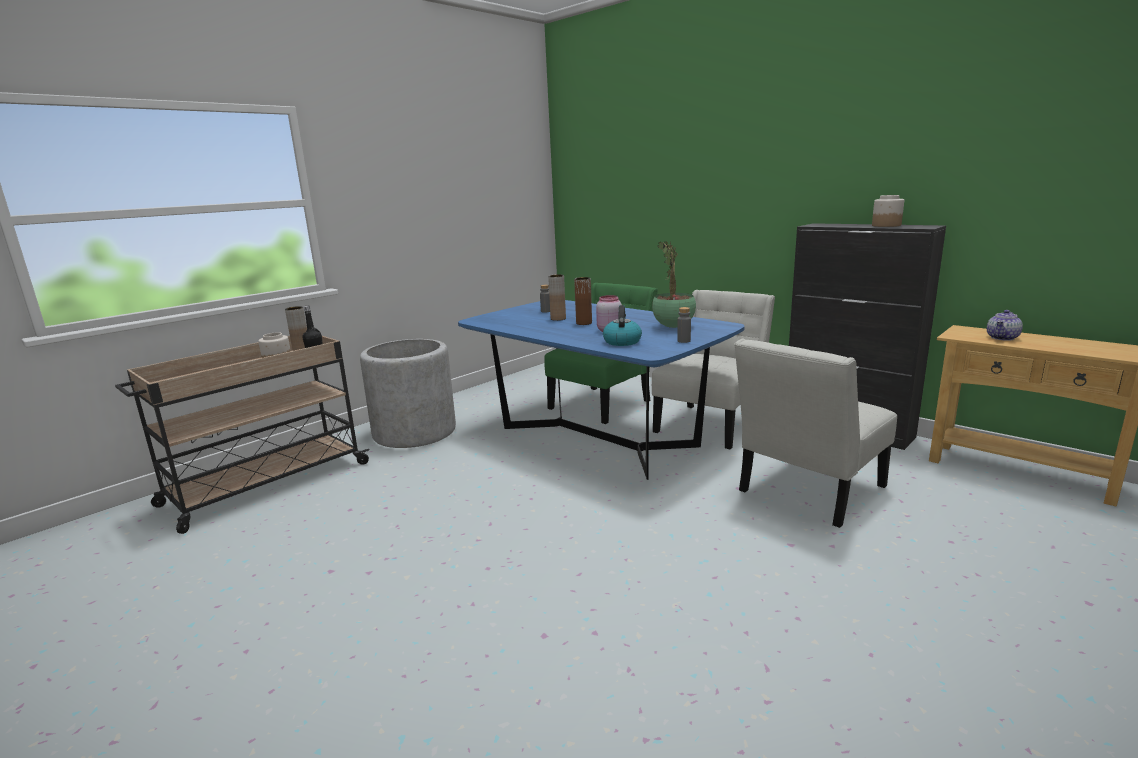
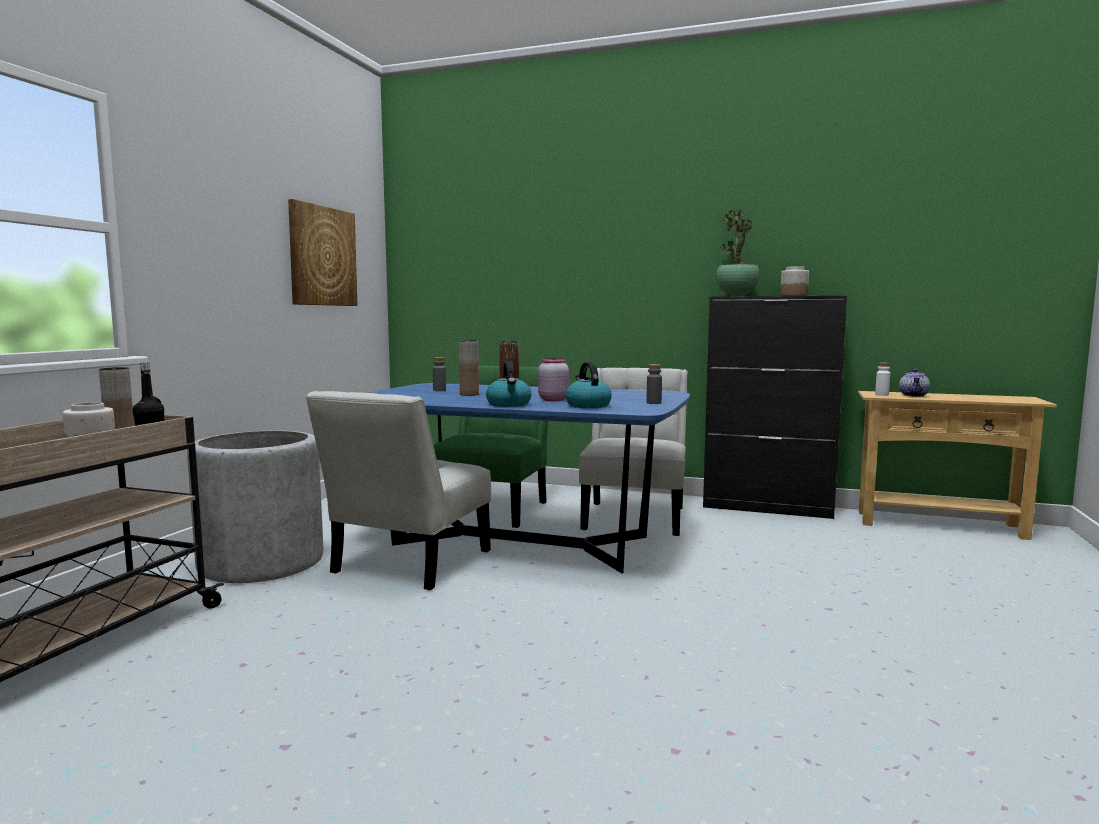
camera: 25 degrees left, 10 degrees down
(486, 193) = (322, 256): none -> picture
(564, 336) = (509, 404): none -> kettle
(673, 327) = (619, 395): potted plant -> potted plant (737, 296)
(807, 492) = (792, 562): white chair -> white chair (407, 565)
(965, 334) = (882, 394): none -> white bottle

